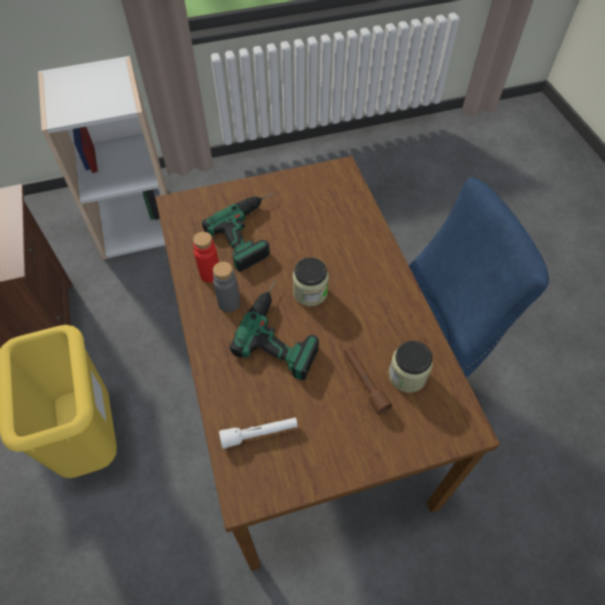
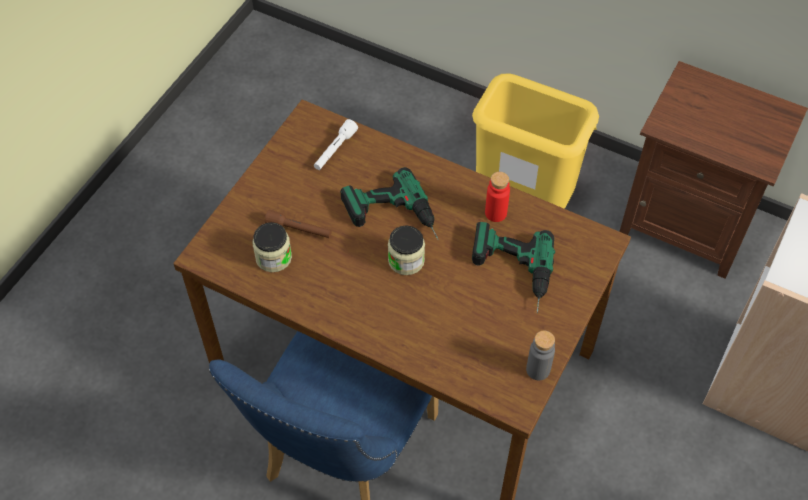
camera: 135 degrees right, 0 degrees up
(229, 303) = (454, 205): grey bottle -> grey bottle (538, 369)

